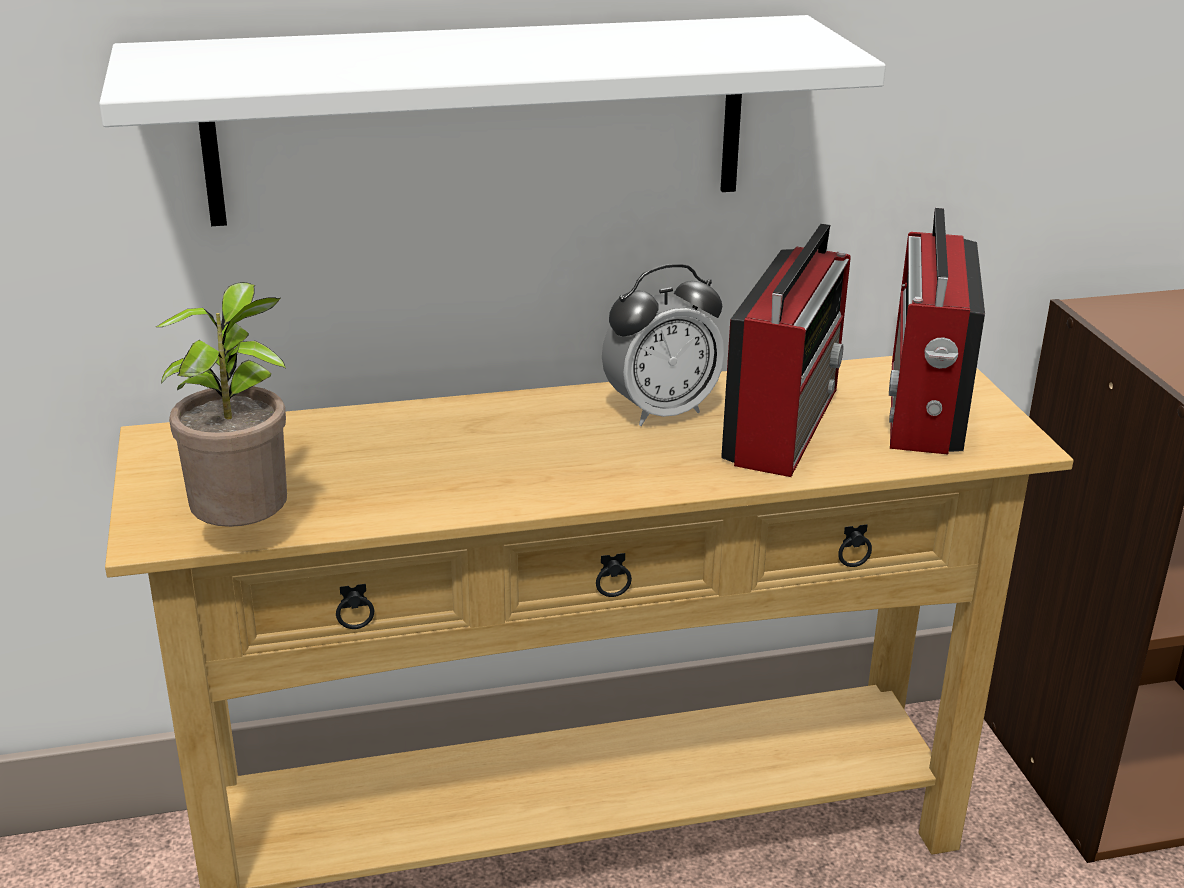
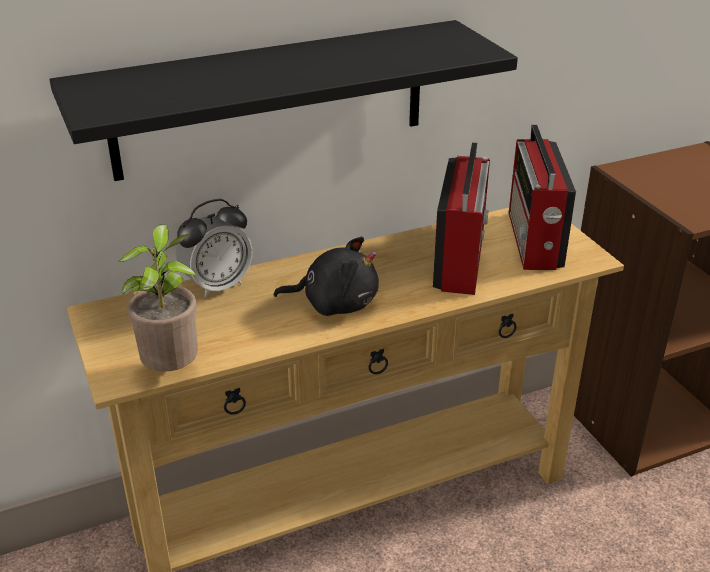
camera: 10 degrees left, 5 degrees up
(480, 119) = (271, 100): white shelf -> black shelf
(548, 465) = (335, 303): none -> black plush toy
(660, 411) = (388, 260): alarm clock -> alarm clock (217, 285)

